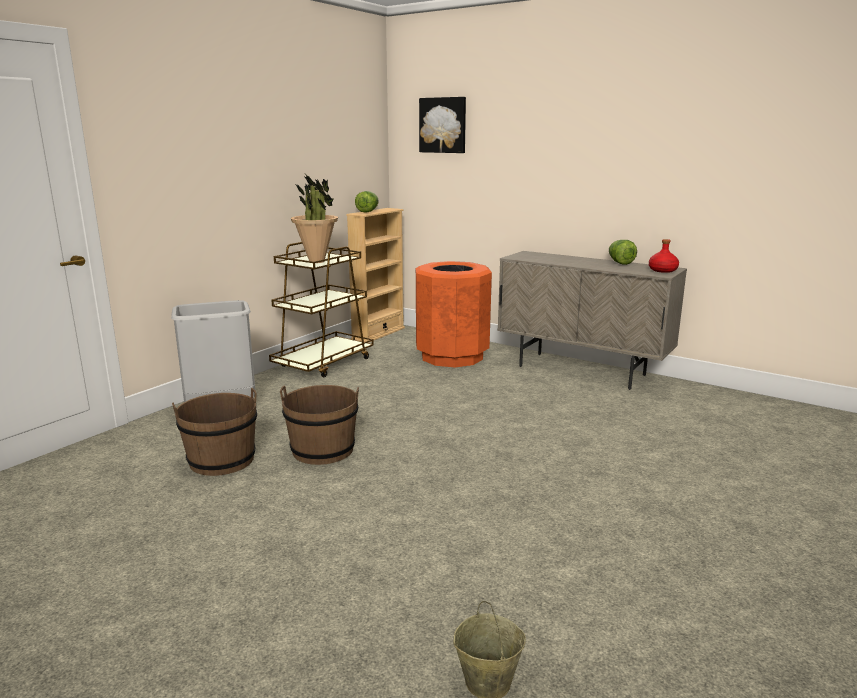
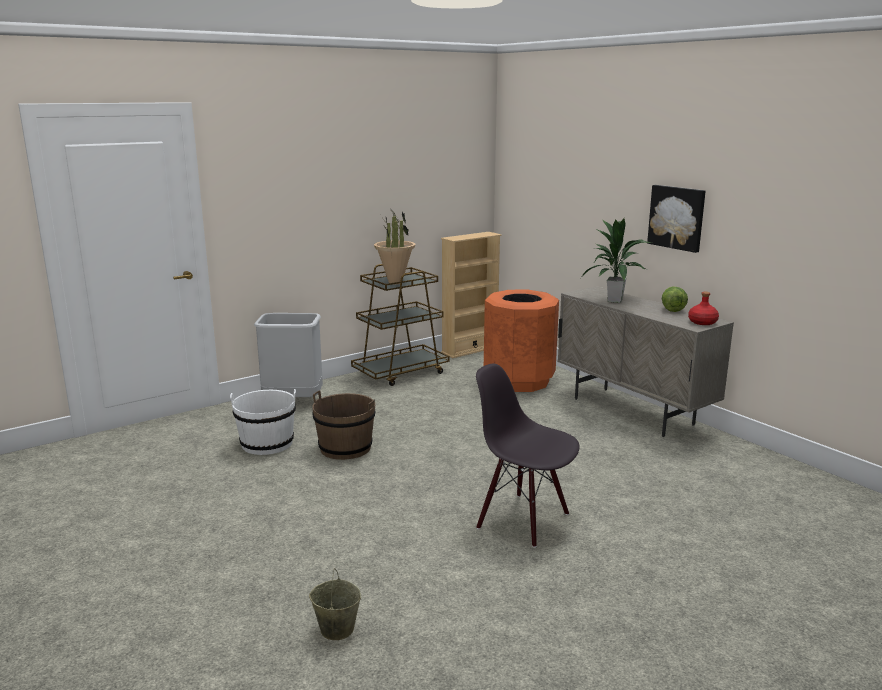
camera: 20 degrees right, 0 degrees up
(222, 460) = (267, 444): brown bucket -> white bucket
(368, 211) = (463, 236): lettuce -> none
(443, 125) = (538, 158): picture -> picture (677, 217)
(559, 260) = (615, 300): none -> potted plant
(580, 494) = (523, 520): none -> black chair

